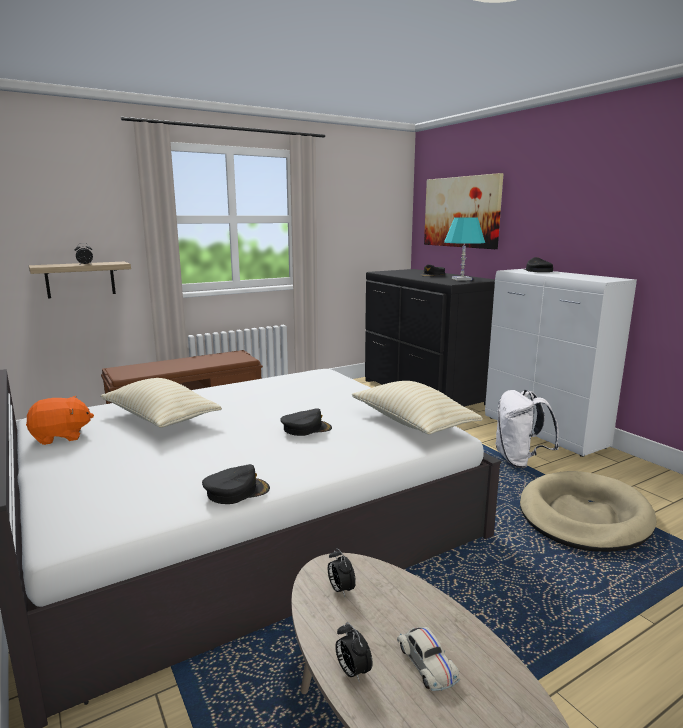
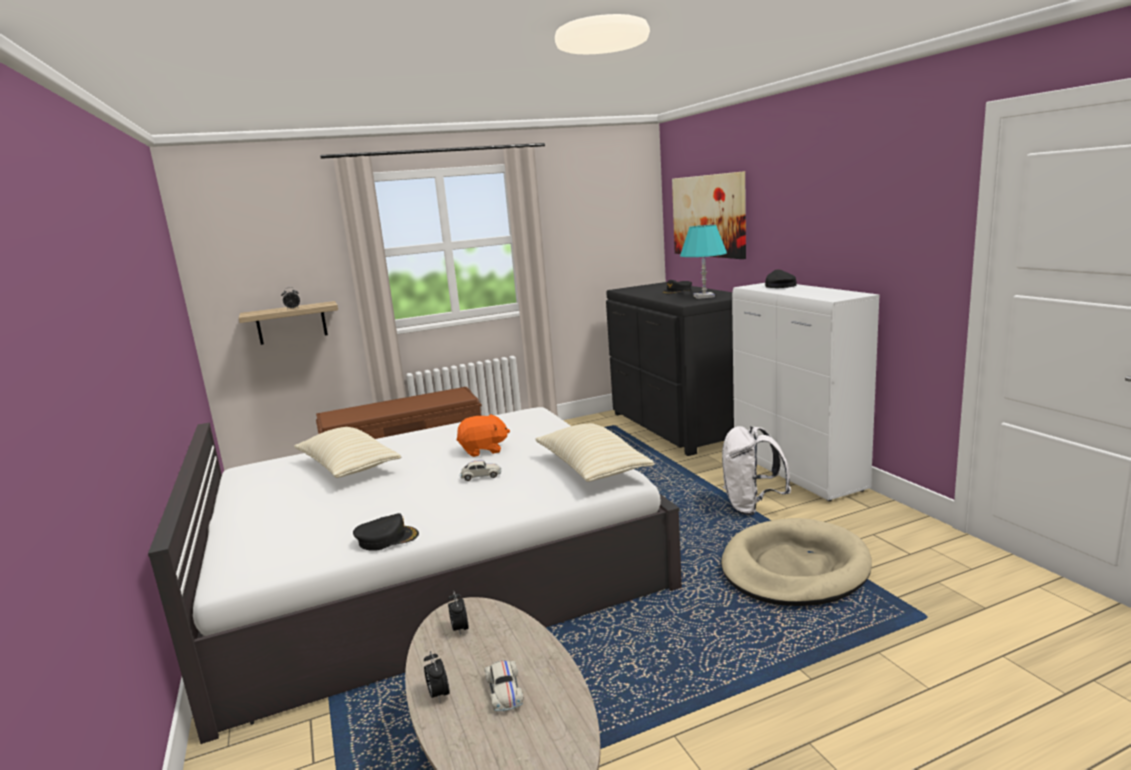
camera: 10 degrees right, 0 degrees up
(61, 437) = (253, 487): orange plush toy -> orange plush toy (483, 450)
(306, 428) = (480, 476): black cap -> white toy car

